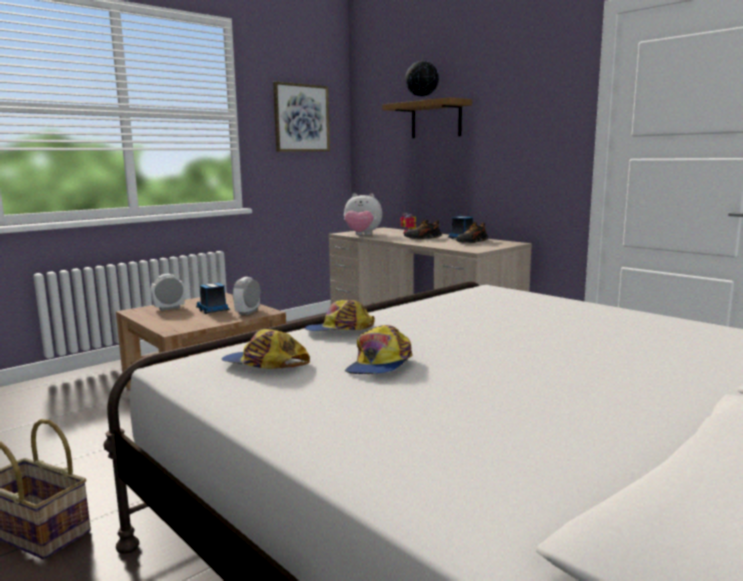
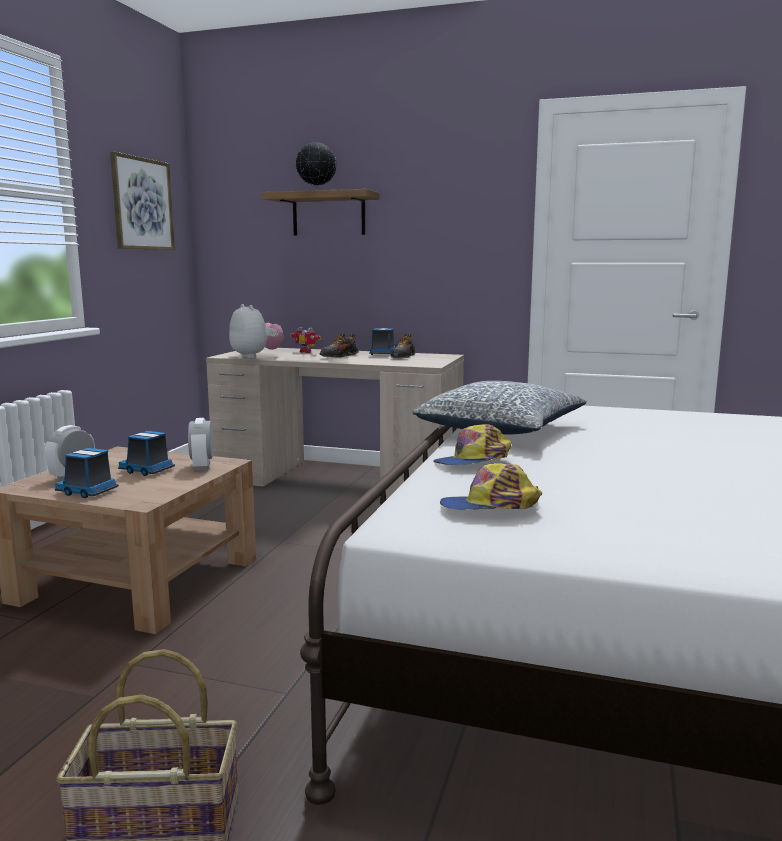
camera: 30 degrees left, 0 degrees up
(159, 319) = (88, 491): none -> toy truck
(362, 235) = (255, 356): plush toy -> plush toy turned 105 degrees counterclockwise
(379, 365) = (597, 487): cap -> none
(426, 309) = (501, 430): none -> pillow

